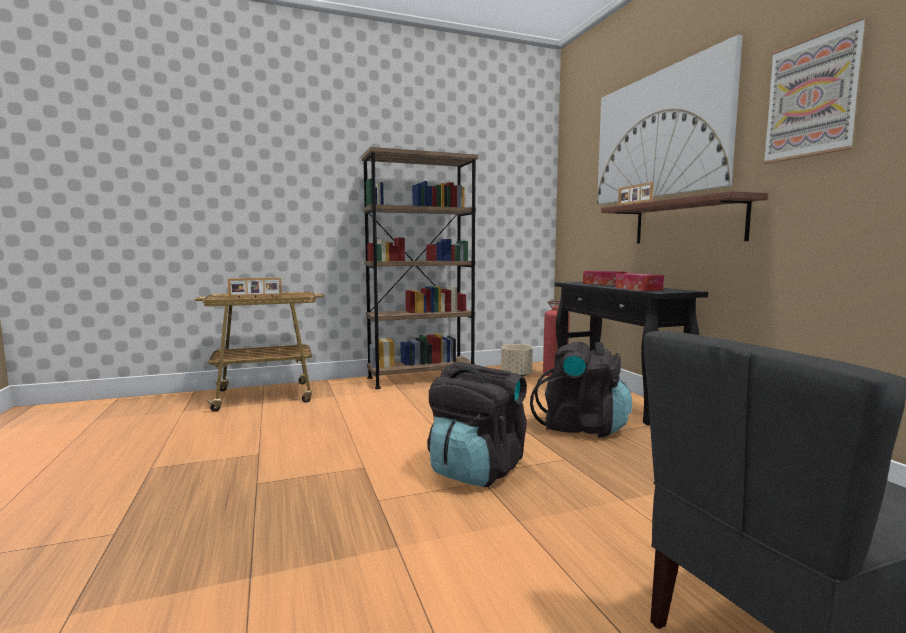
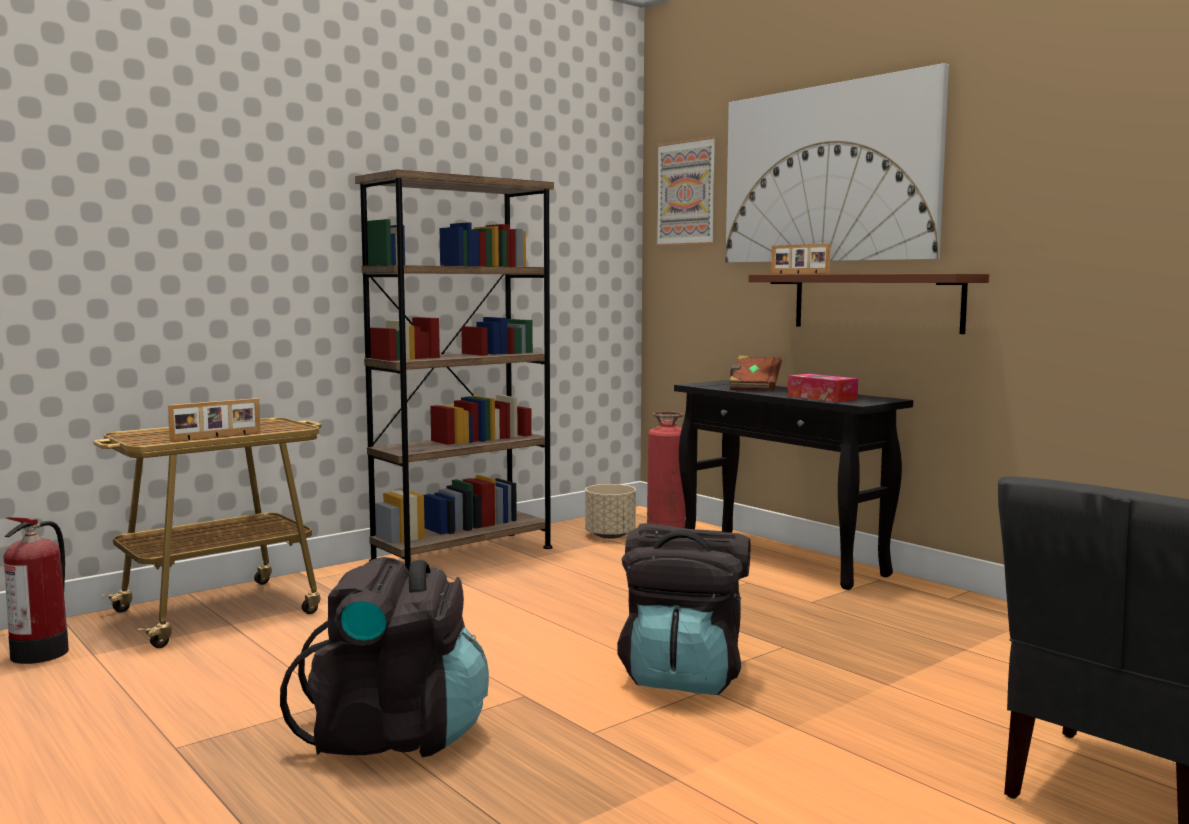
camera: 20 degrees left, 0 degrees up
(164, 407) = (42, 652): none -> fire extinguisher
(581, 427) = (769, 603): black backpack -> black backpack (394, 735)
(604, 284) = (754, 387): tissue box -> brown book
(811, 97) = (1040, 163): picture -> picture (686, 193)

